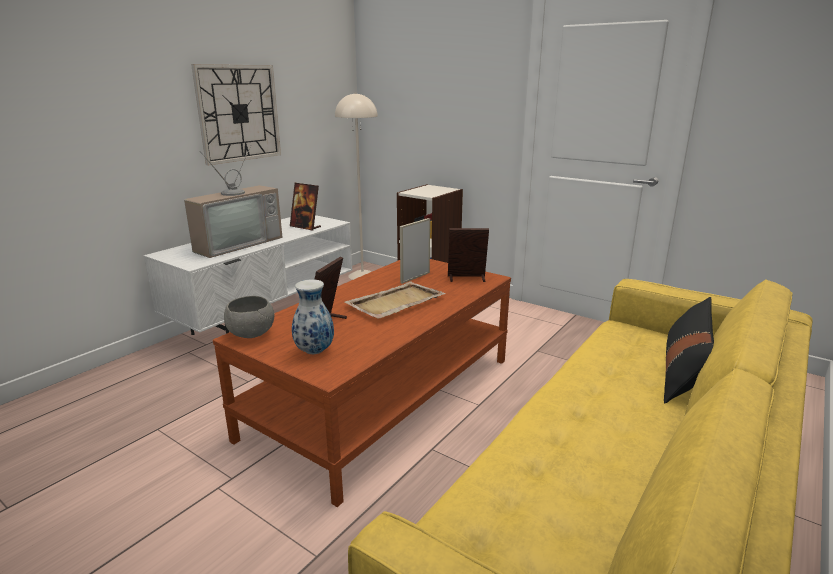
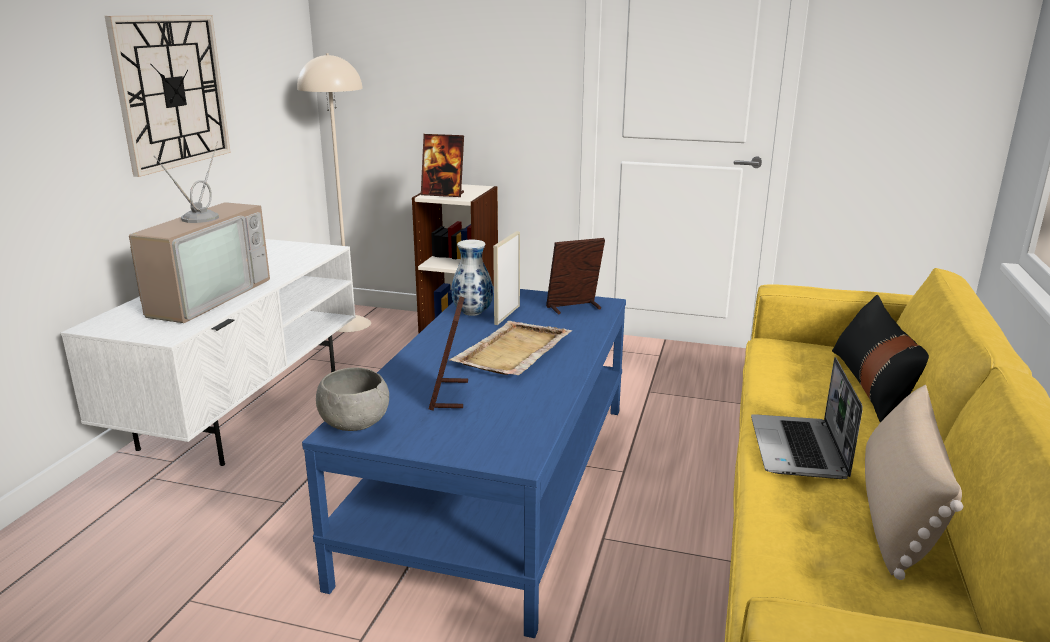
camera: 20 degrees left, 0 degrees up
(305, 227) = (290, 260): picture frame -> picture frame (443, 194)
(315, 351) = (468, 432): vase -> vase (473, 314)
(383, 397) = (496, 486): brown coffee table -> blue coffee table
(572, 410) = (799, 449): none -> laptop
(618, 478) = (897, 512): none -> beige pillow

